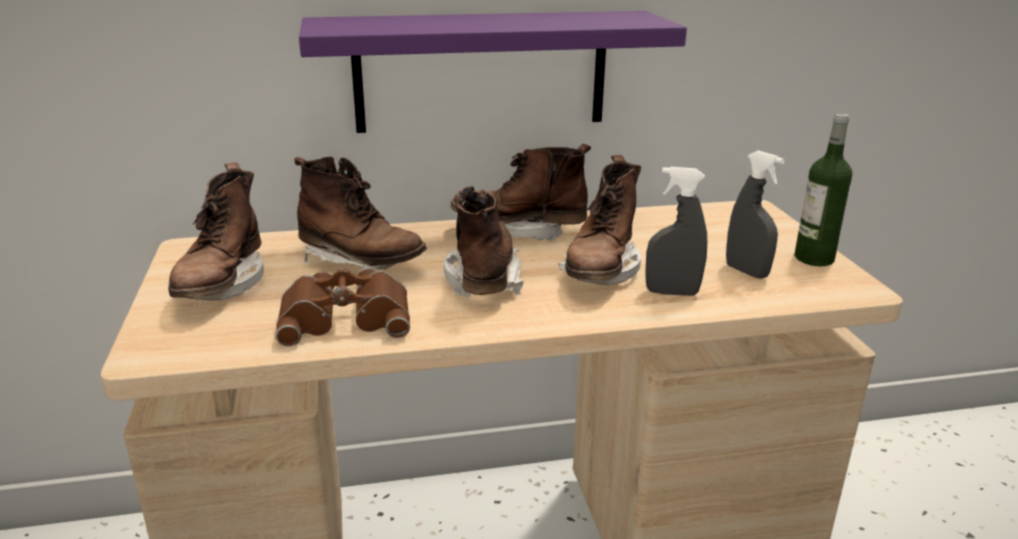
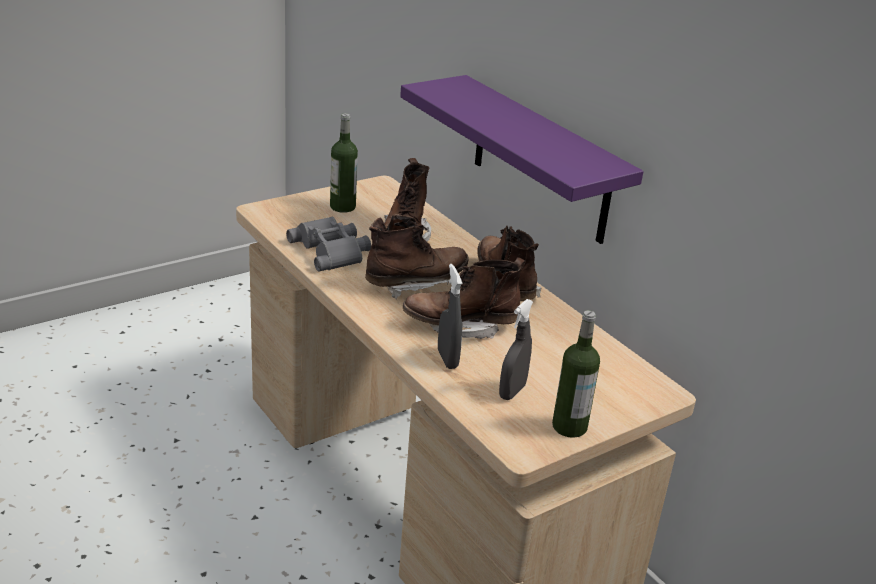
camera: 65 degrees right, 5 degrees up
(222, 285) = (342, 207): brown boot -> bottle
(346, 316) = (332, 250): brown binoculars -> grey binoculars

